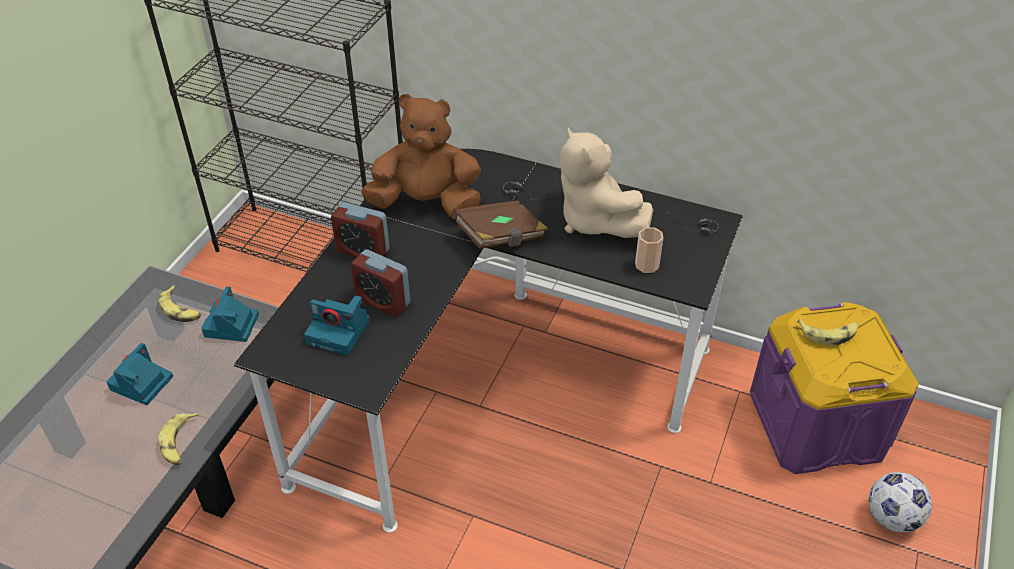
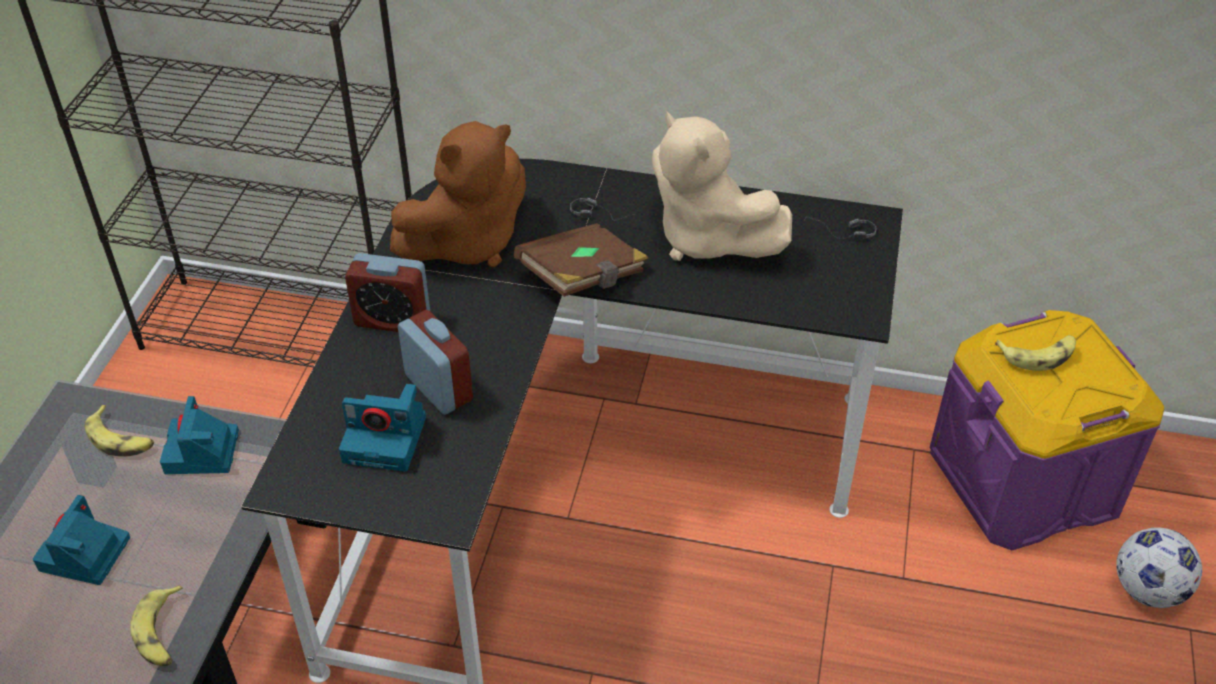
camera: 10 degrees left, 0 degrees up
(383, 301) = (439, 388): alarm clock -> alarm clock turned 150 degrees counterclockwise
(426, 204) = (467, 243): brown plush toy -> brown plush toy turned 150 degrees clockwise
(647, 265) = (793, 291): cup -> none

